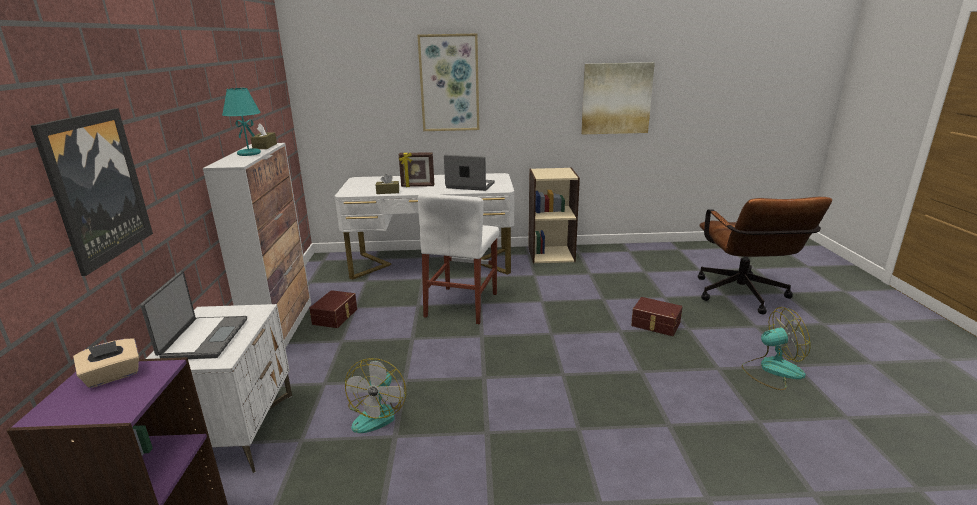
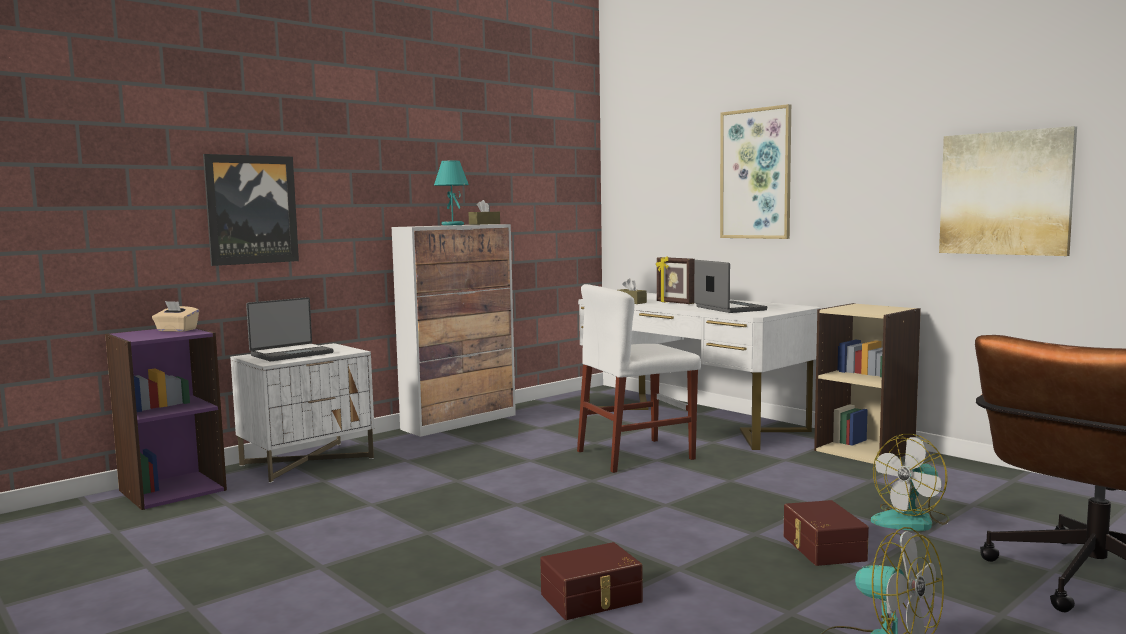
camera: 50 degrees right, 15 degrees down
(336, 316) = (511, 428): brown storage box -> brown storage box (592, 599)
(378, 413) = (393, 488): fan -> fan (911, 520)

